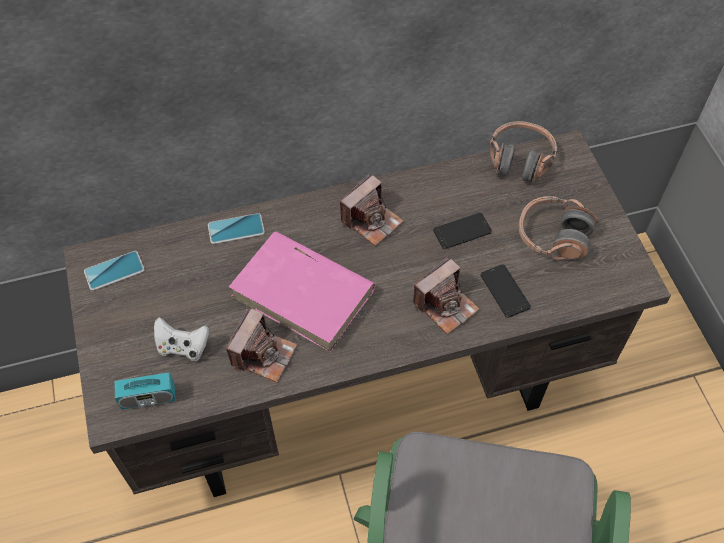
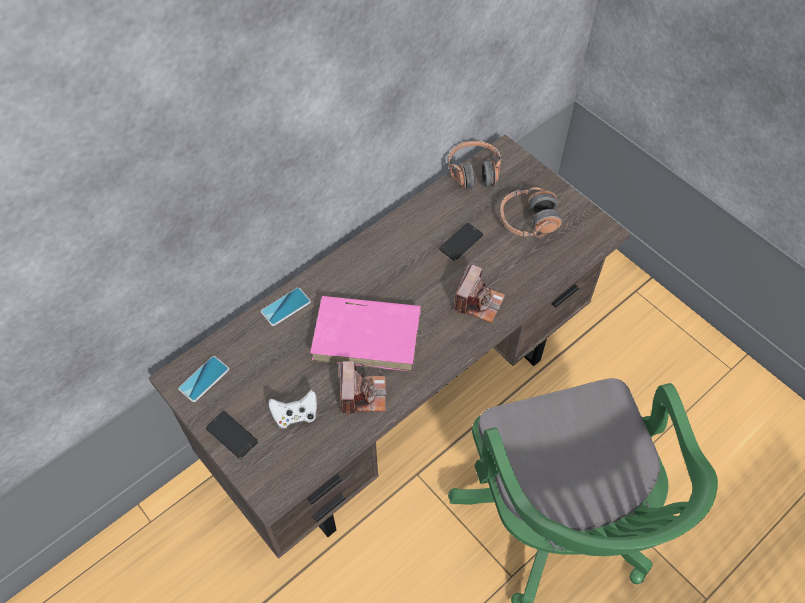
camera: 25 degrees left, 0 degrees up
(148, 397) = (290, 465): radio -> none
(371, 220) = (388, 260): camera -> none
(505, 291) = (515, 274): phone -> phone (232, 435)

